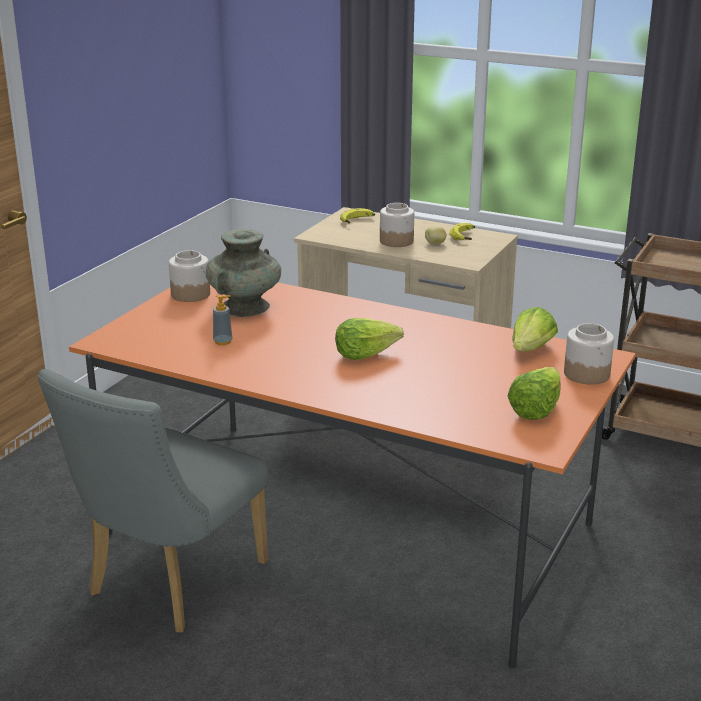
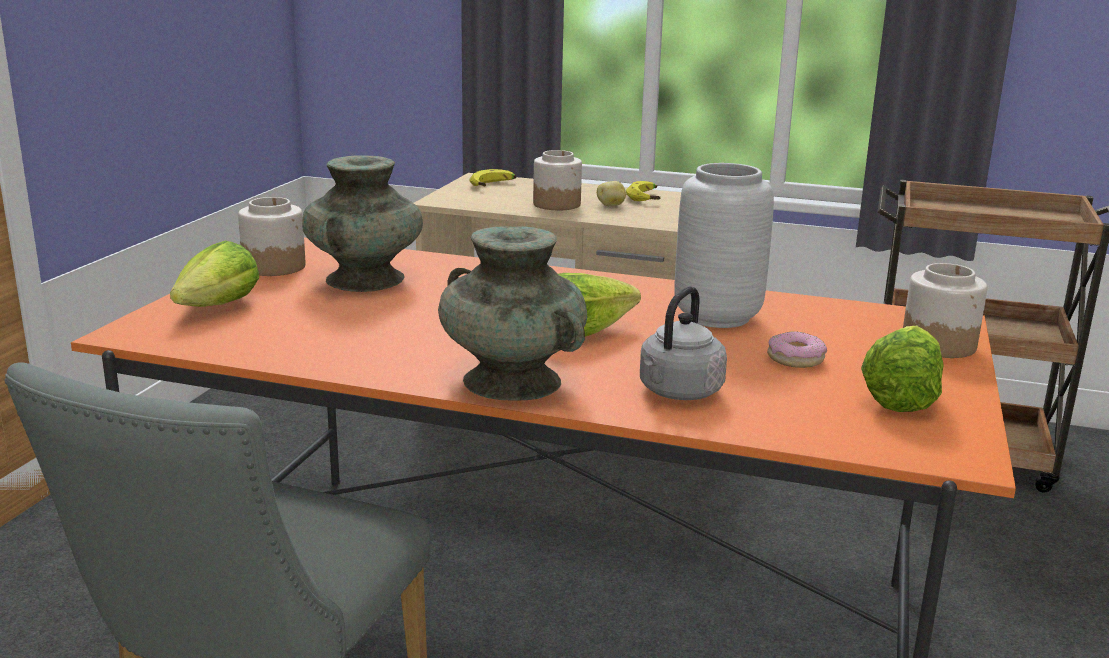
camera: 10 degrees left, 5 degrees down
(223, 342) = (341, 325): soap dispenser -> none
(310, 386) = (511, 381): none -> turquoise vase
(404, 399) = (678, 393): none -> grey kettle
(456, 346) = (717, 316): none -> grey vase
(488, 380) = (795, 359): none -> donut
(531, 349) = (831, 316): lettuce -> lettuce (218, 307)

